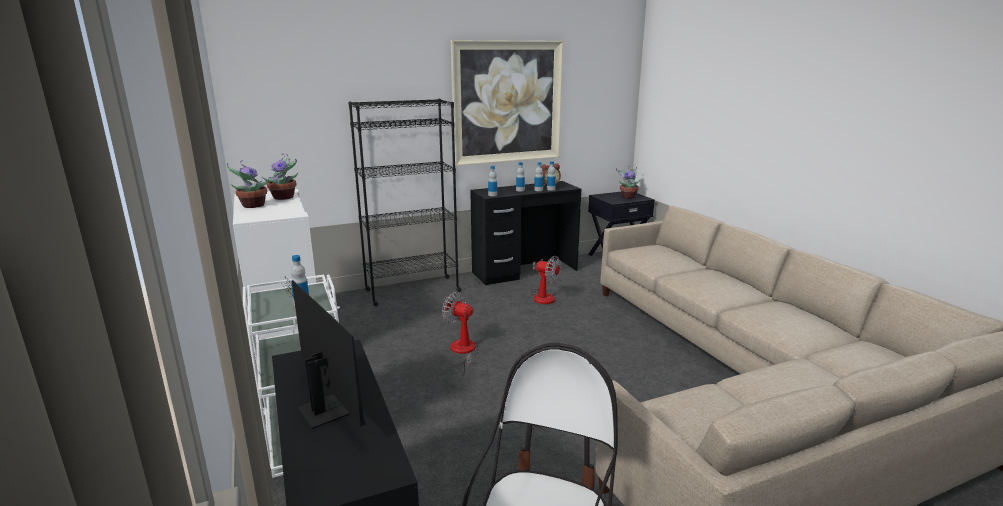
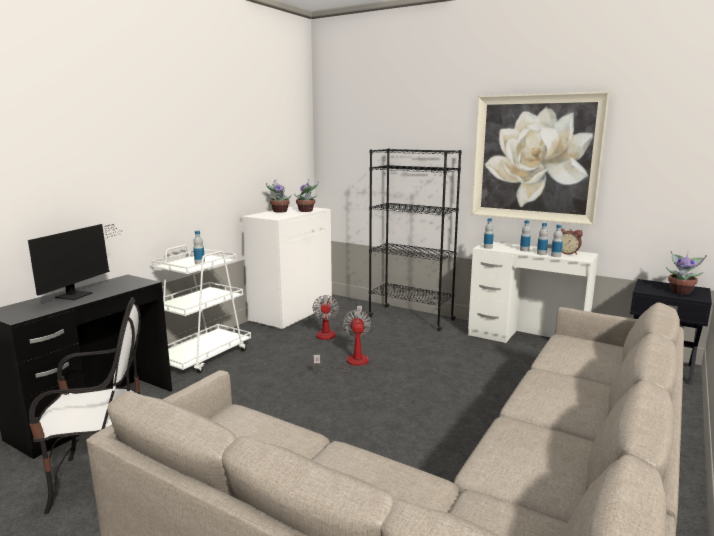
camera: 55 degrees right, 5 degrees down
(524, 271) = (526, 339): black desk -> white desk
(542, 296) = (493, 361): fan -> fan (332, 333)

